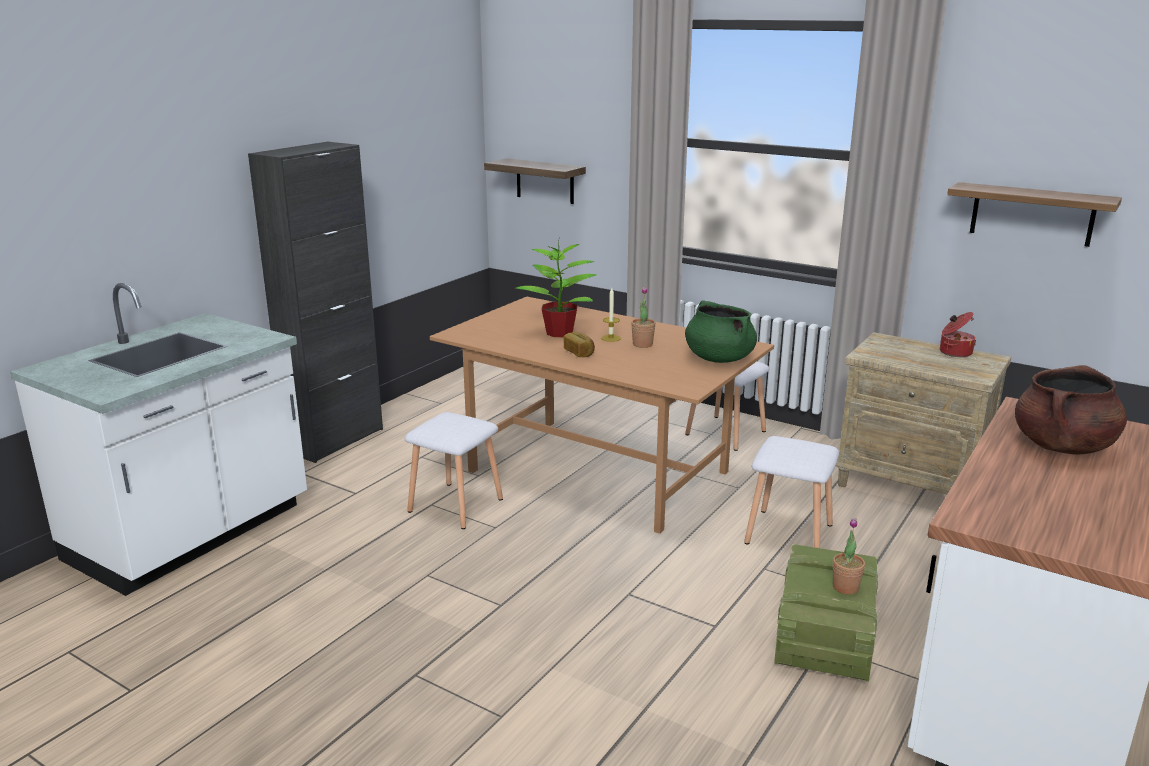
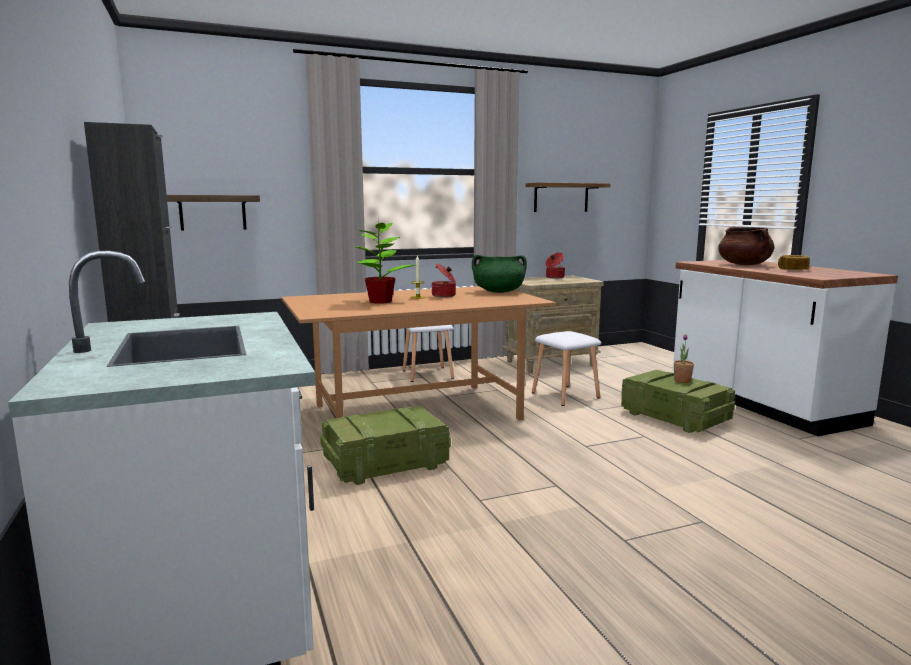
camera: 55 degrees left, 10 degrees down
(454, 505) = (384, 464): white stool -> crate
(579, 353) = (429, 304): bread -> bread (792, 269)
(642, 344) = (444, 295): potted plant -> cooking pot

